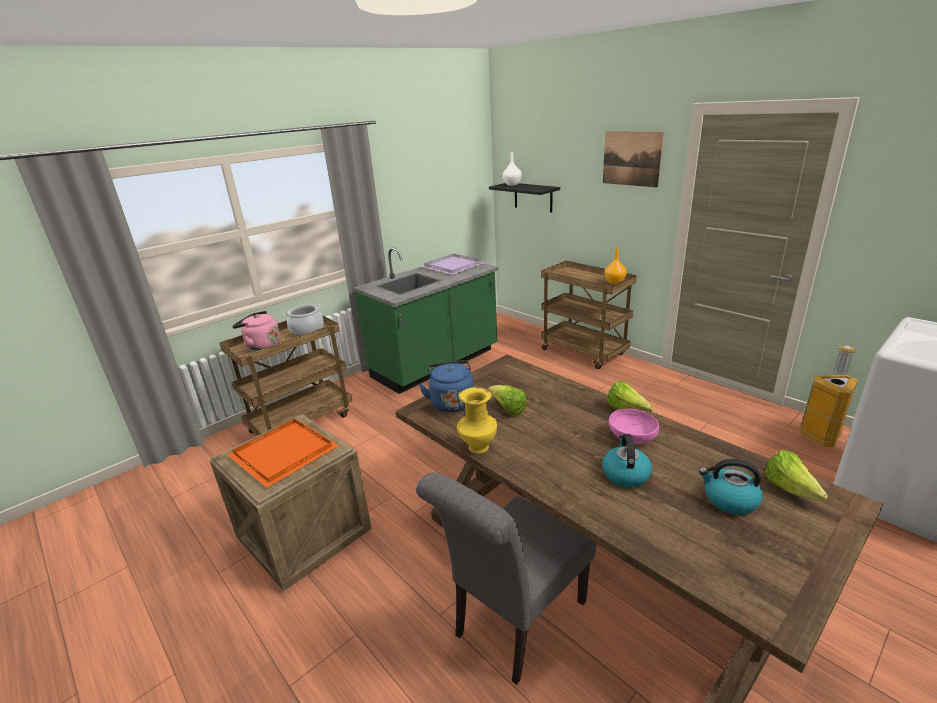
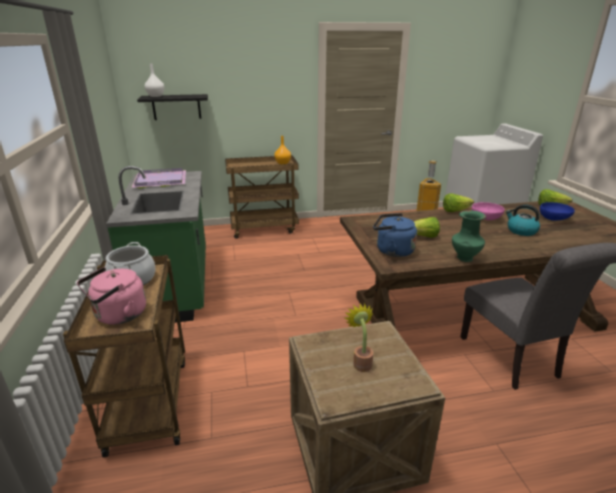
camera: 60 degrees left, 0 degrees up
(281, 453) = (361, 362): orange tray -> potted plant
(477, 447) = (464, 258): yellow vase -> green vase
(631, 158) = (275, 64): picture -> none
(729, 500) = (554, 219): kettle -> blue bowl

